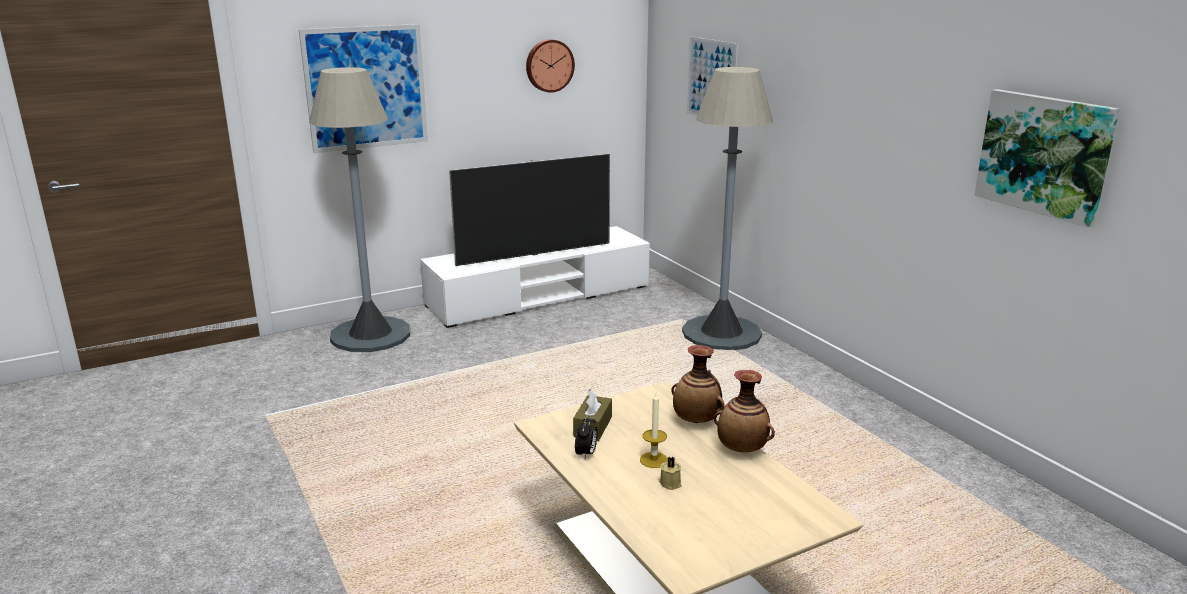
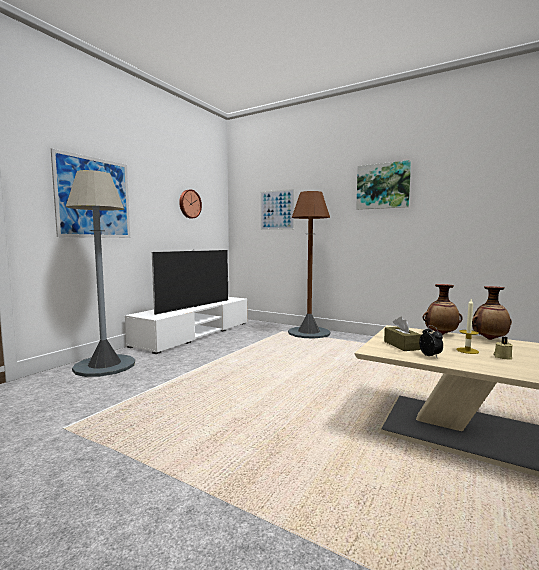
camera: 30 degrees left, 15 degrees down
(721, 333) = (309, 333): grey floor lamp -> brown floor lamp
(1044, 154) = (495, 199): picture -> picture (383, 186)

